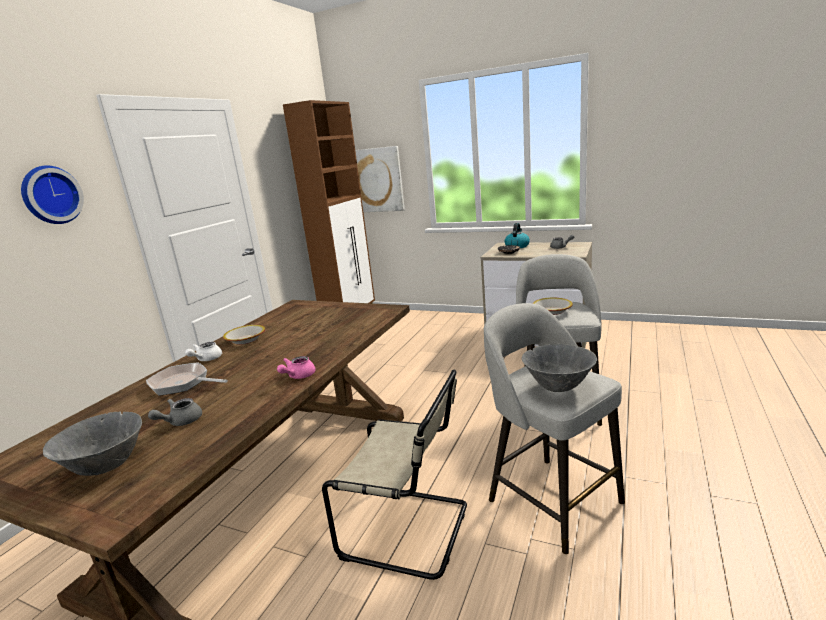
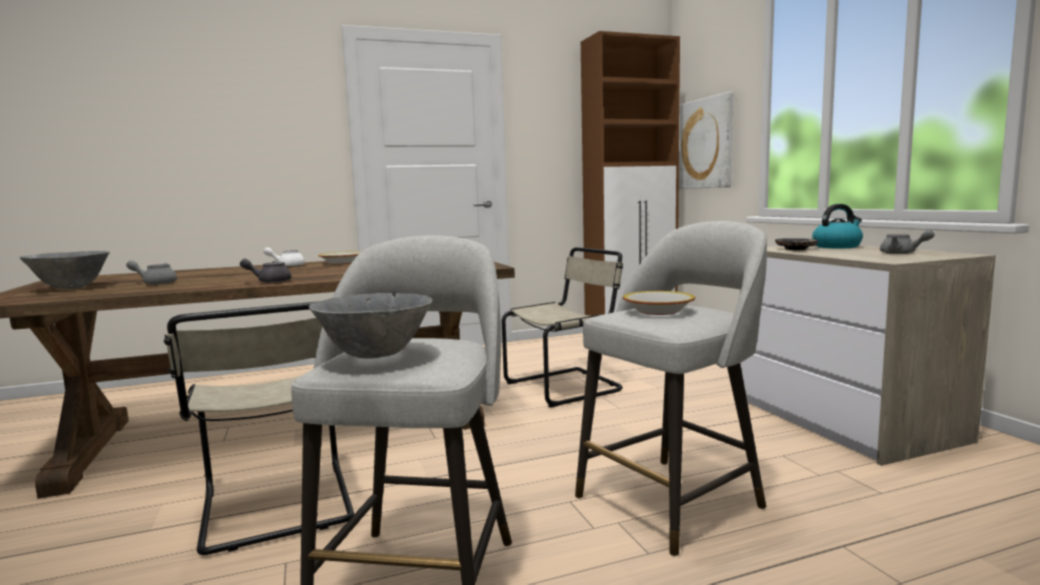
camera: 45 degrees right, 10 degrees down
(50, 195) = (275, 108): wall clock -> none
(183, 383) = (231, 271): frying pan -> none
(298, 376) = (270, 281): pink teapot -> grey teapot
(392, 372) = (567, 386): none -> beige chair

